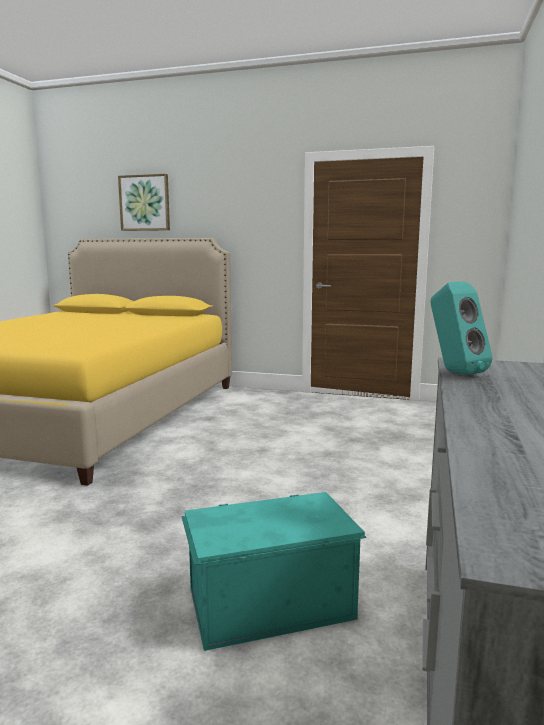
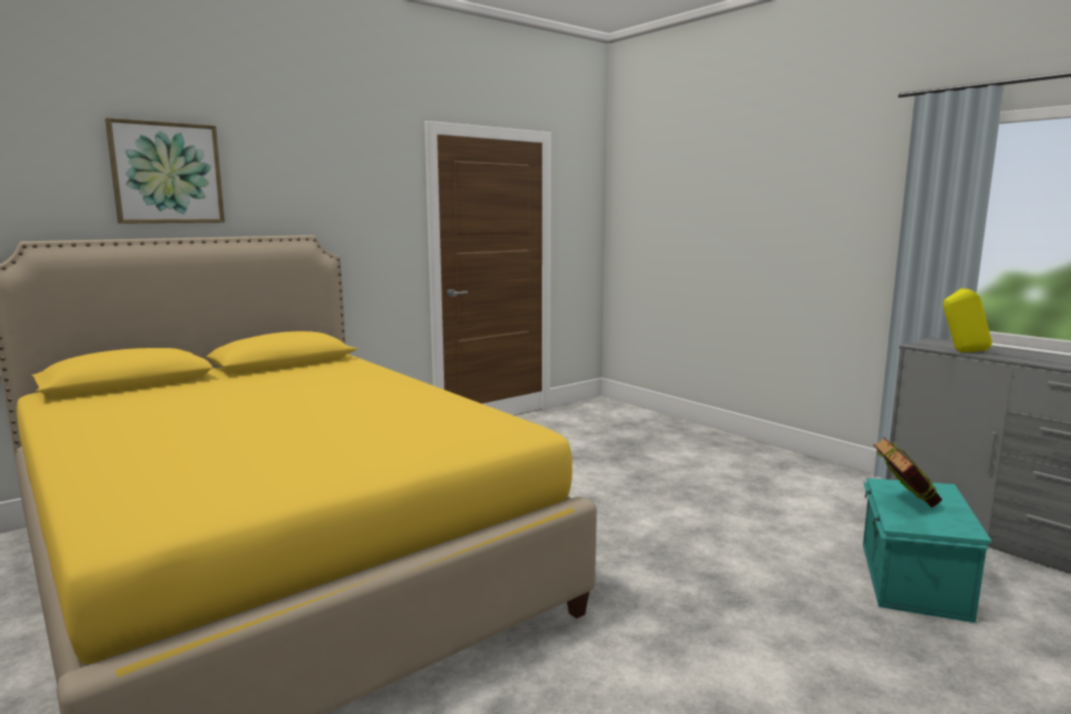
camera: 55 degrees left, 0 degrees up
(264, 510) = (903, 502): none -> book
(454, 372) = (961, 352): turquoise speaker -> yellow speaker

